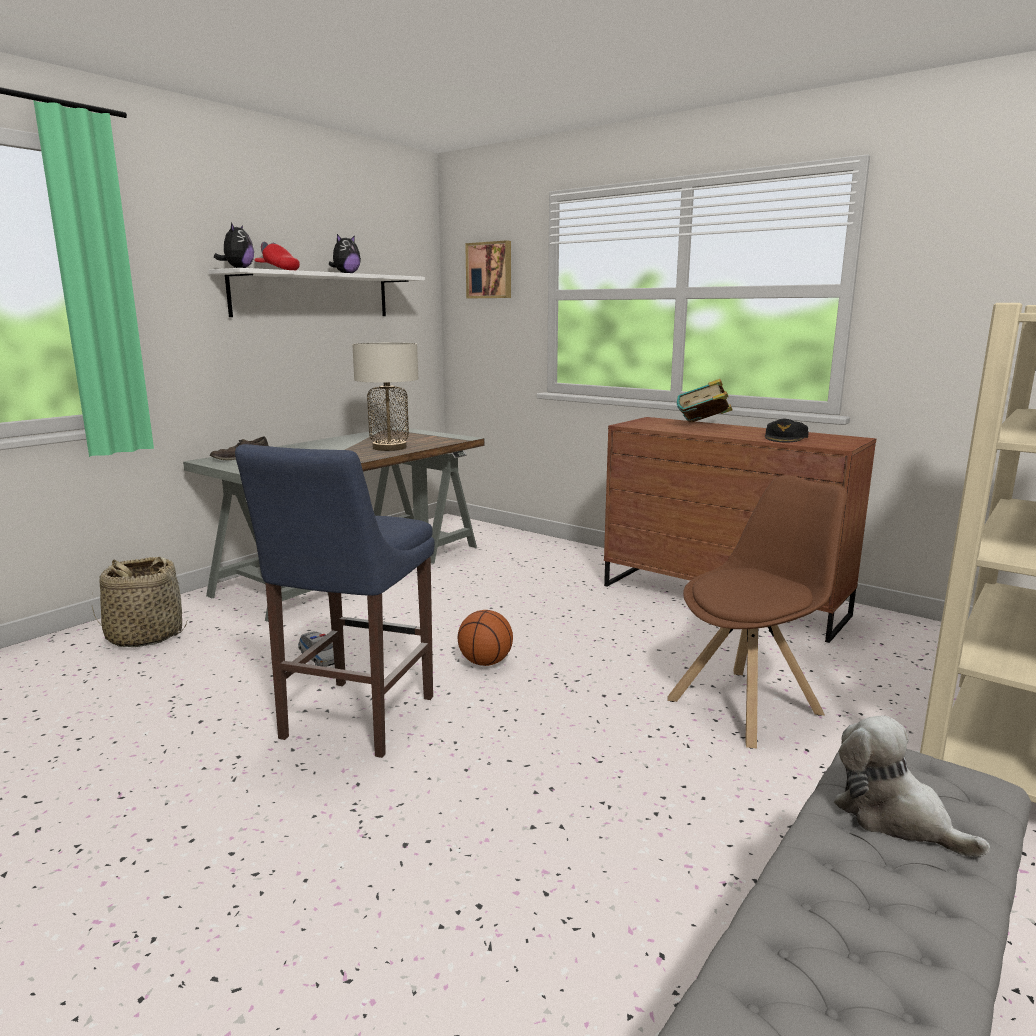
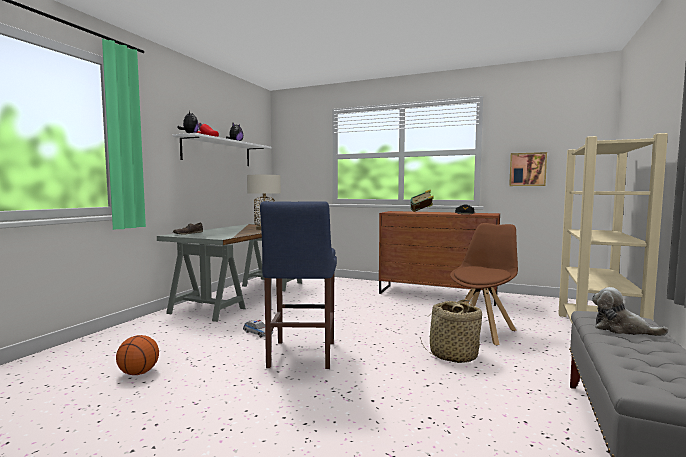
camera: 15 degrees left, 10 degrees down
(144, 636) = (144, 333): basket -> basket (453, 355)
(485, 663) = (348, 327): basketball -> basketball (139, 373)
(490, 270) = (300, 145): picture -> picture (527, 169)

